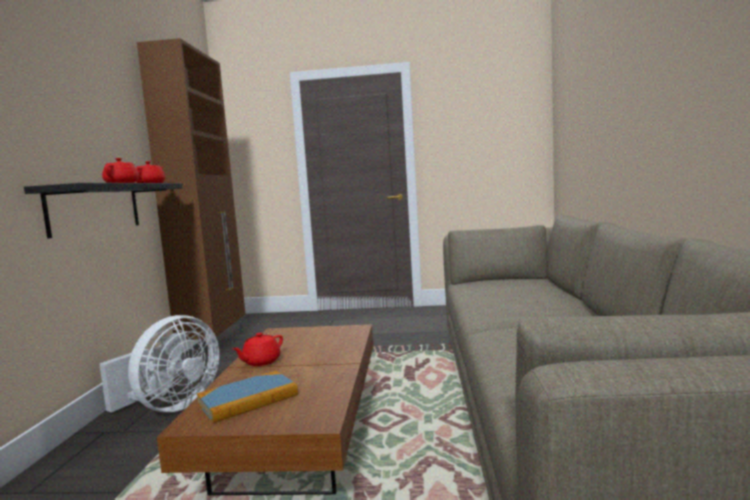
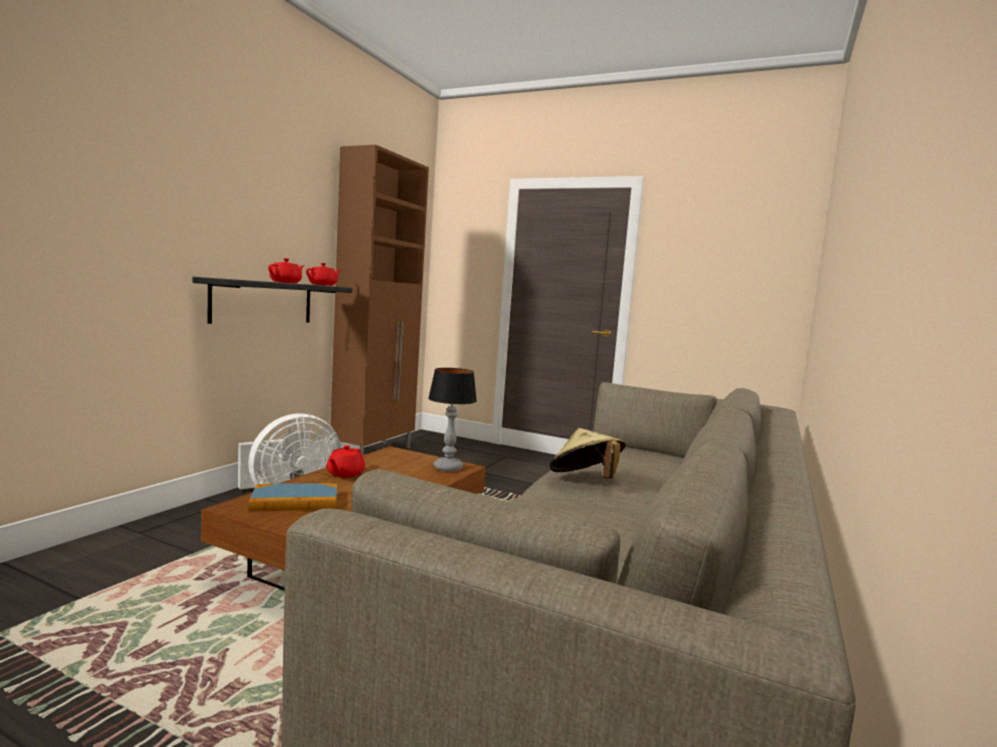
camera: 20 degrees right, 0 degrees up
(260, 362) = (344, 474): red teapot -> red teapot turned 45 degrees counterclockwise
(344, 333) = (448, 467): none -> table lamp
(505, 309) = (585, 480): none -> beige hat

